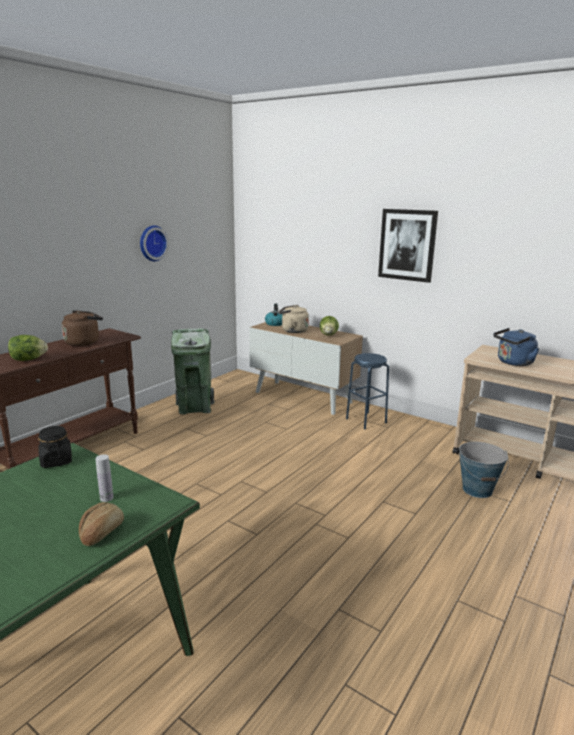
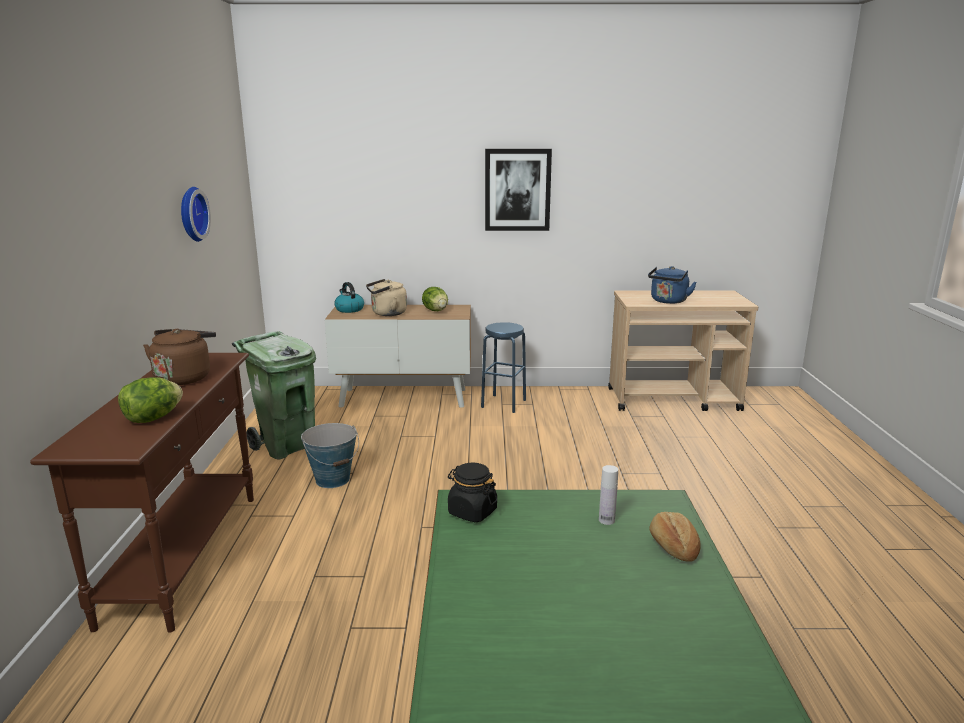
camera: 35 degrees left, 0 degrees up
(477, 490) = (677, 436): bucket -> bucket (333, 479)

